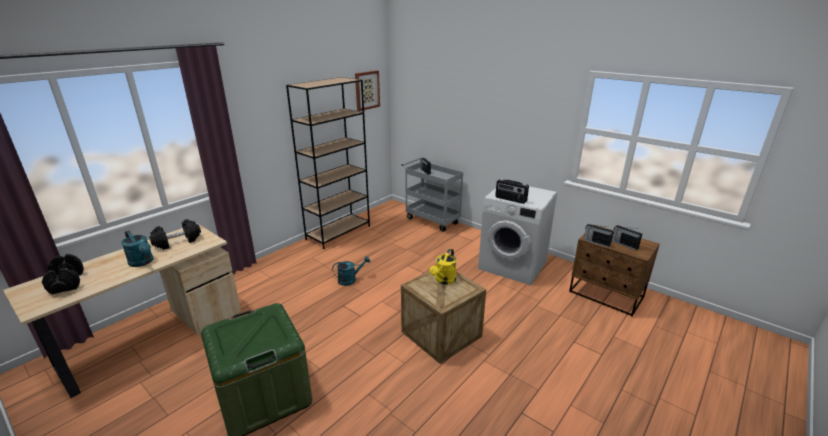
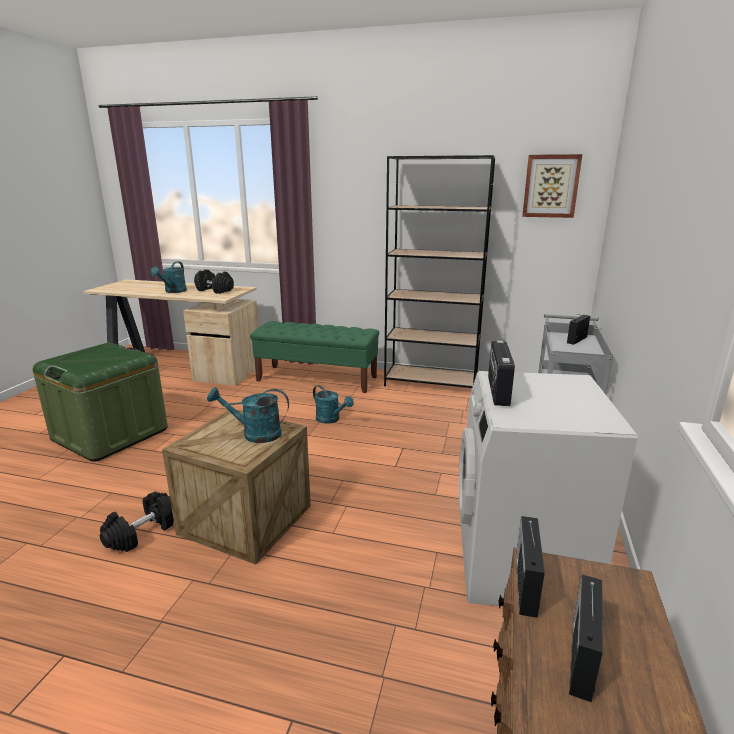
camera: 65 degrees right, 5 degrees down
(67, 282) = (137, 286): black dumbbell -> black dumbbell (142, 532)
(279, 270) = (317, 379): none -> green bench
(444, 281) = (255, 434): yellow watering can -> turquoise watering can

